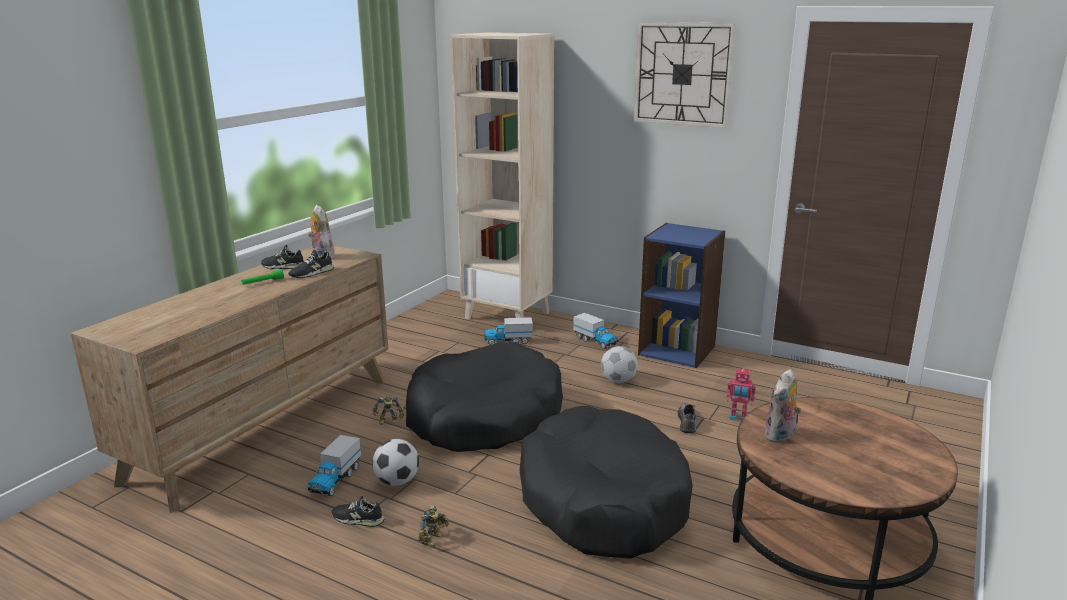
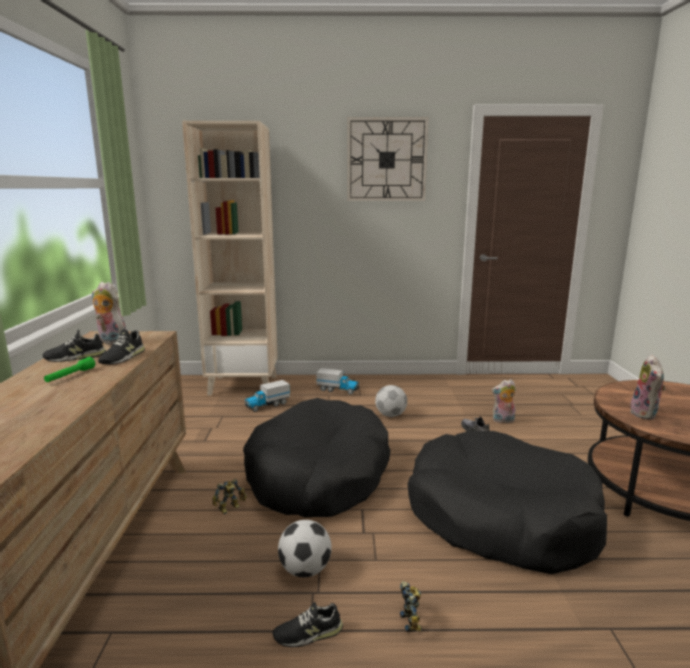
camera: 30 degrees left, 5 degrees down
(335, 479) = (233, 595): toy truck -> none
(677, 350) = (403, 383): blue bookcase -> none
(738, 418) = (503, 420): toy robot -> plush toy

